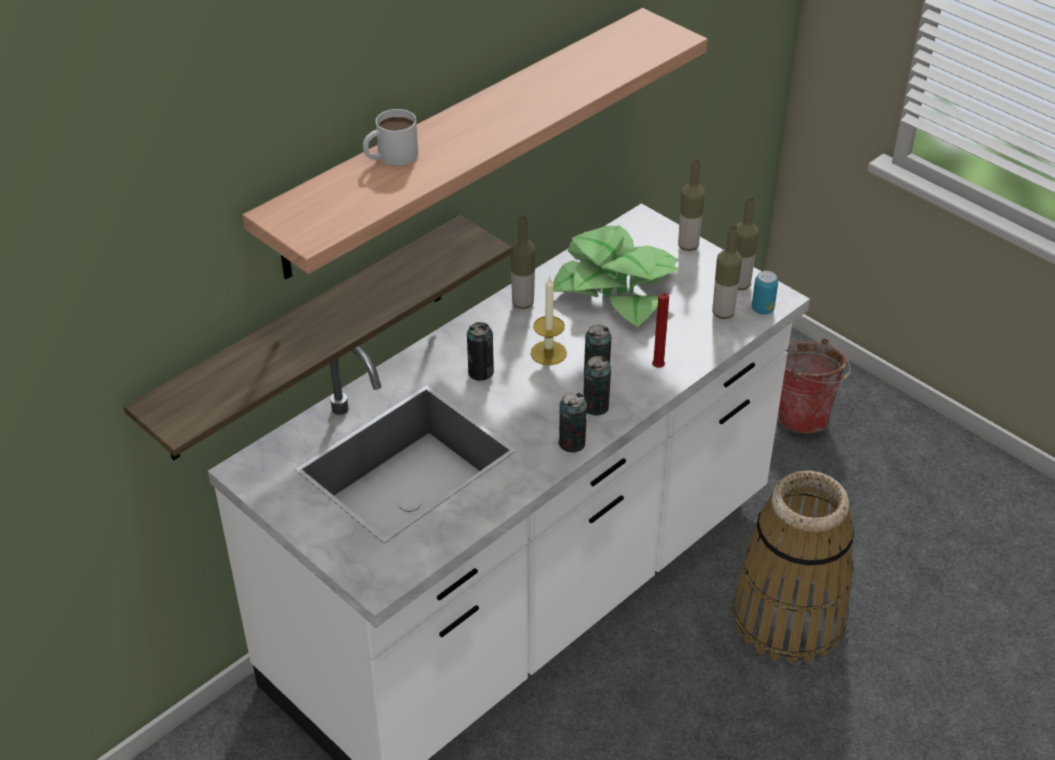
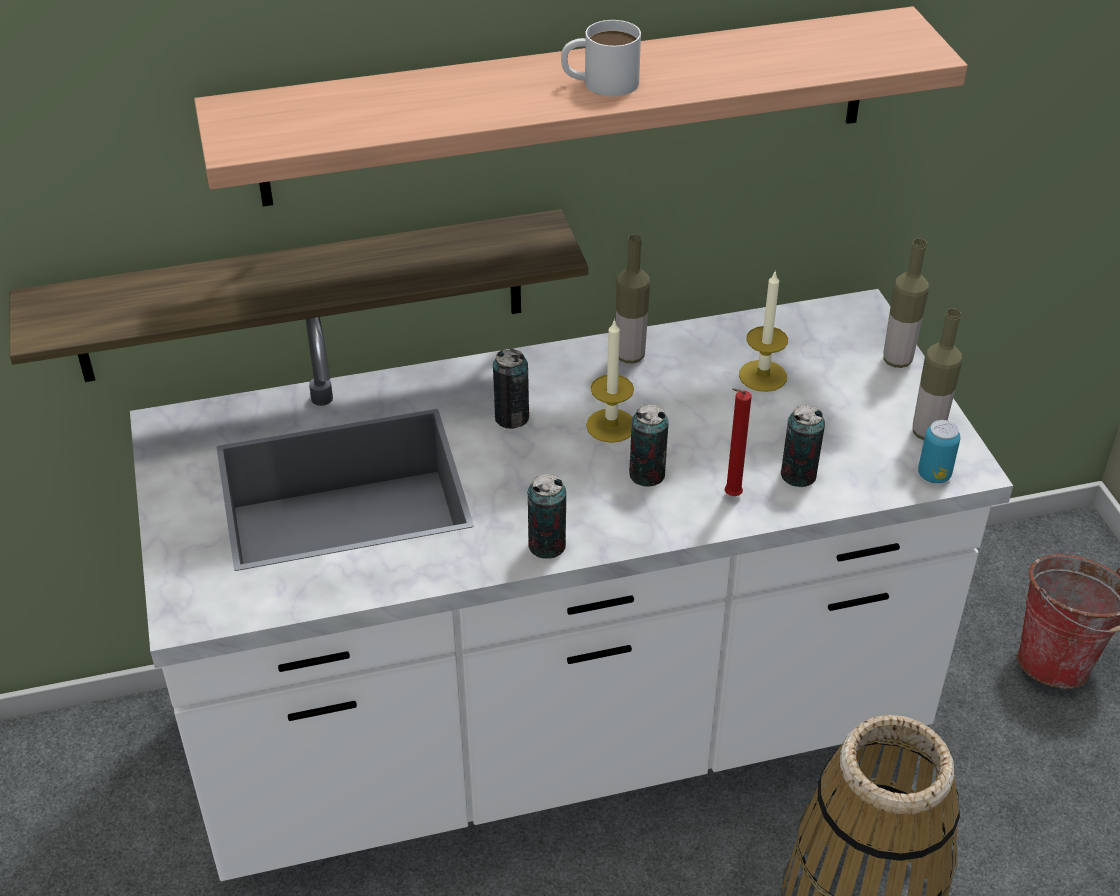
camera: 30 degrees right, 0 degrees up
(390, 156) = (421, 86): white mug -> white mug (600, 82)
(595, 407) = (613, 513): can -> can (798, 475)
(616, 285) = (762, 376): potted plant -> candle
(723, 313) = (875, 460): bottle -> none

